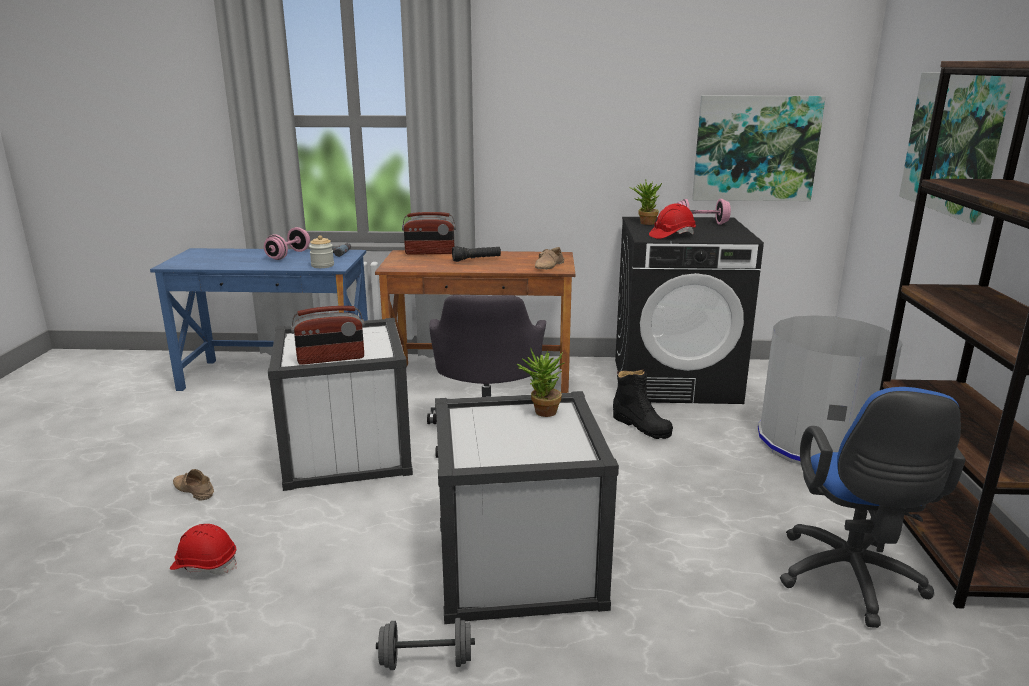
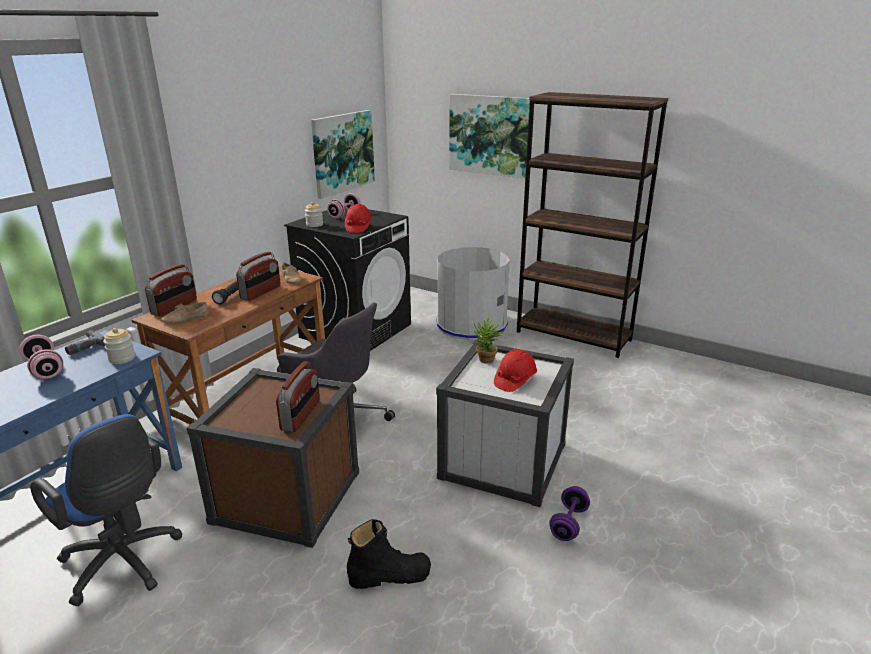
camera: 60 degrees left, 5 degrees up
(193, 490) = (250, 609): beige shoe -> beige shoe (186, 319)
(205, 564) = (386, 616): red hard hat -> red hard hat (515, 380)
(347, 452) = (287, 496): white storage box -> brown storage box
(426, 661) = (568, 523): grey dumbbell -> purple dumbbell
(500, 265) = (261, 292): none -> radio
(641, 426) = (396, 363): black boot -> black boot (389, 575)
(644, 223) = (314, 225): potted plant -> jar
(851, 582) = (587, 371): blue office chair -> blue office chair (124, 564)

